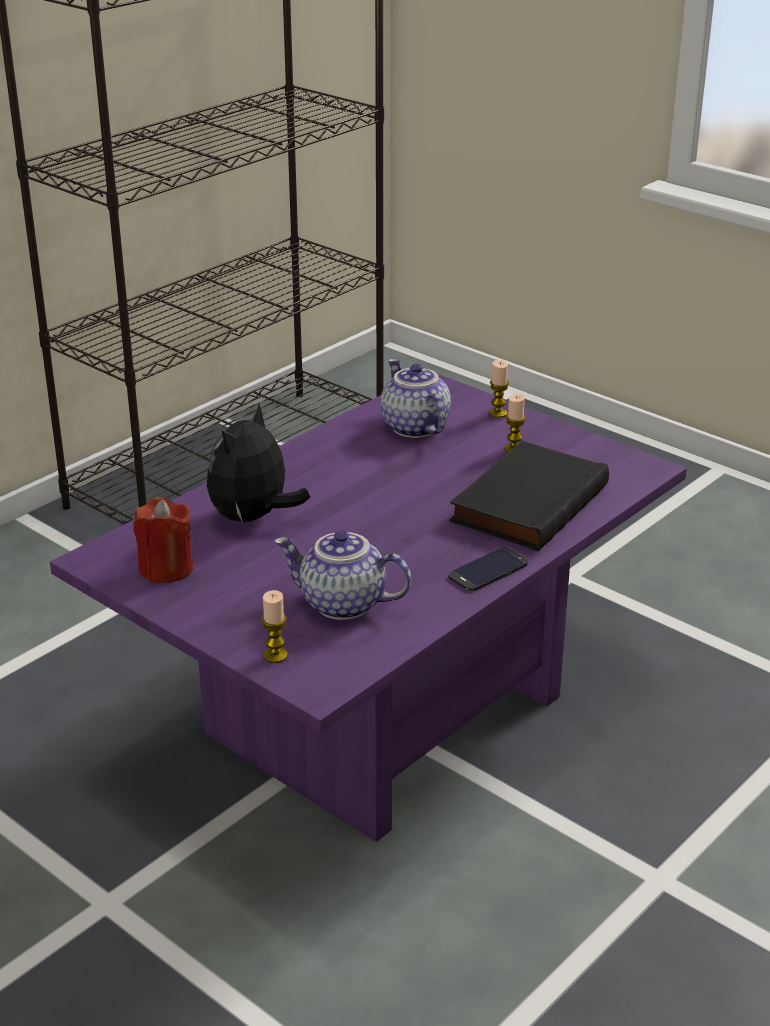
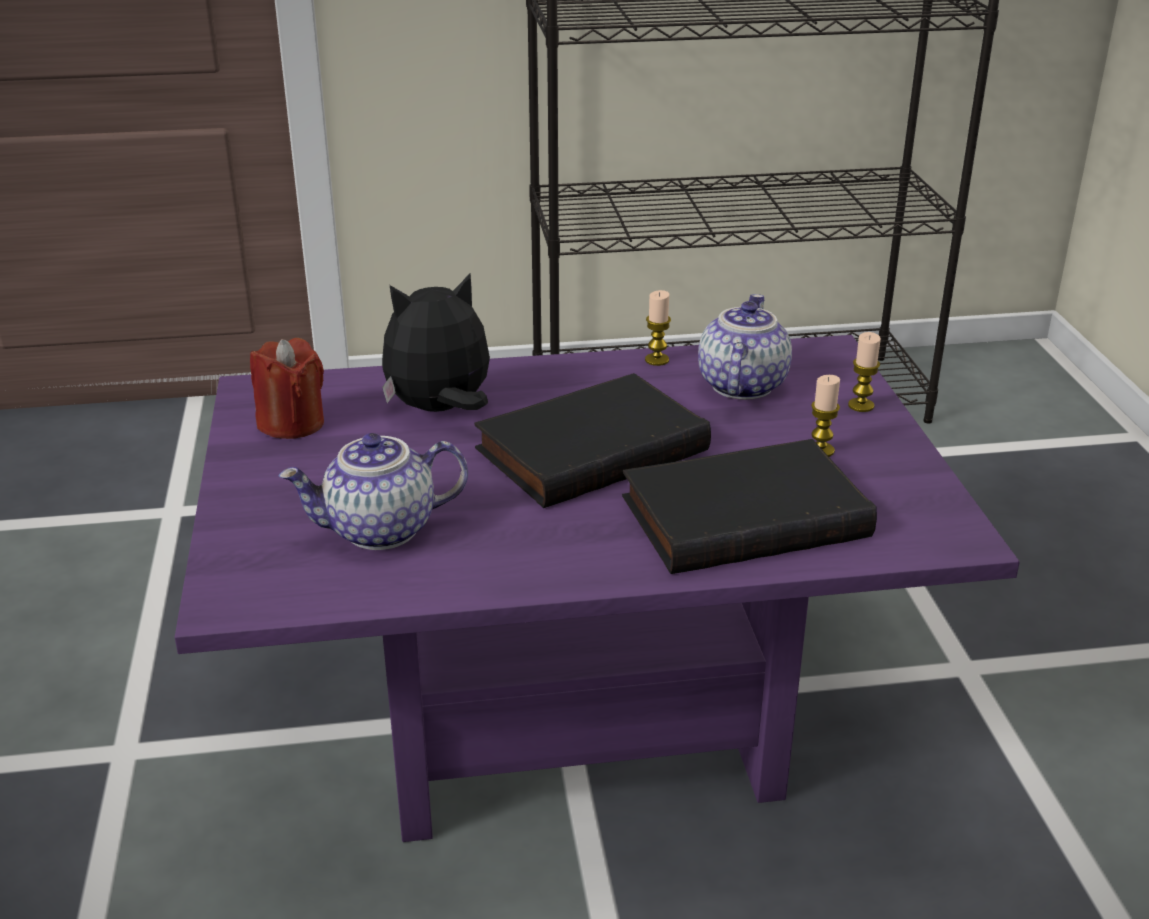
camera: 40 degrees right, 0 degrees up
(275, 655) = (243, 550): candle -> candle (657, 360)
(341, 605) = (380, 531): teapot -> teapot turned 75 degrees counterclockwise
(385, 501) = (590, 447): none -> black book
(488, 570) = (582, 568): phone -> none

